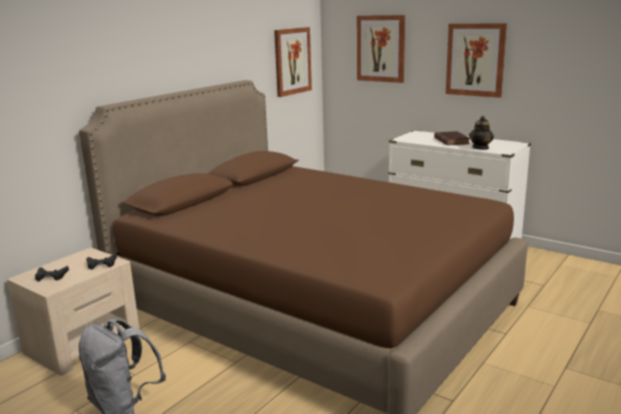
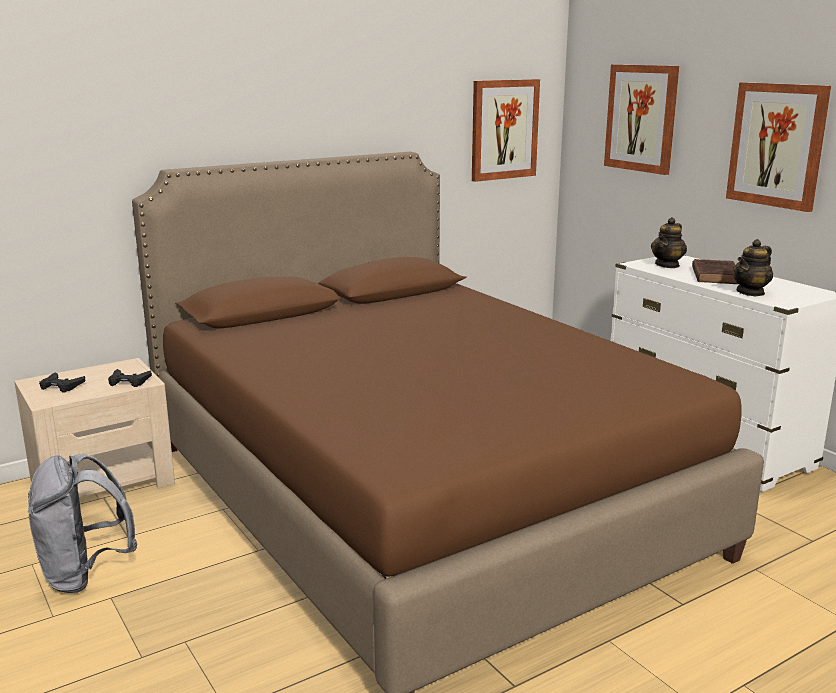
camera: 20 degrees right, 0 degrees up
(418, 138) = (667, 265): none -> teapot

